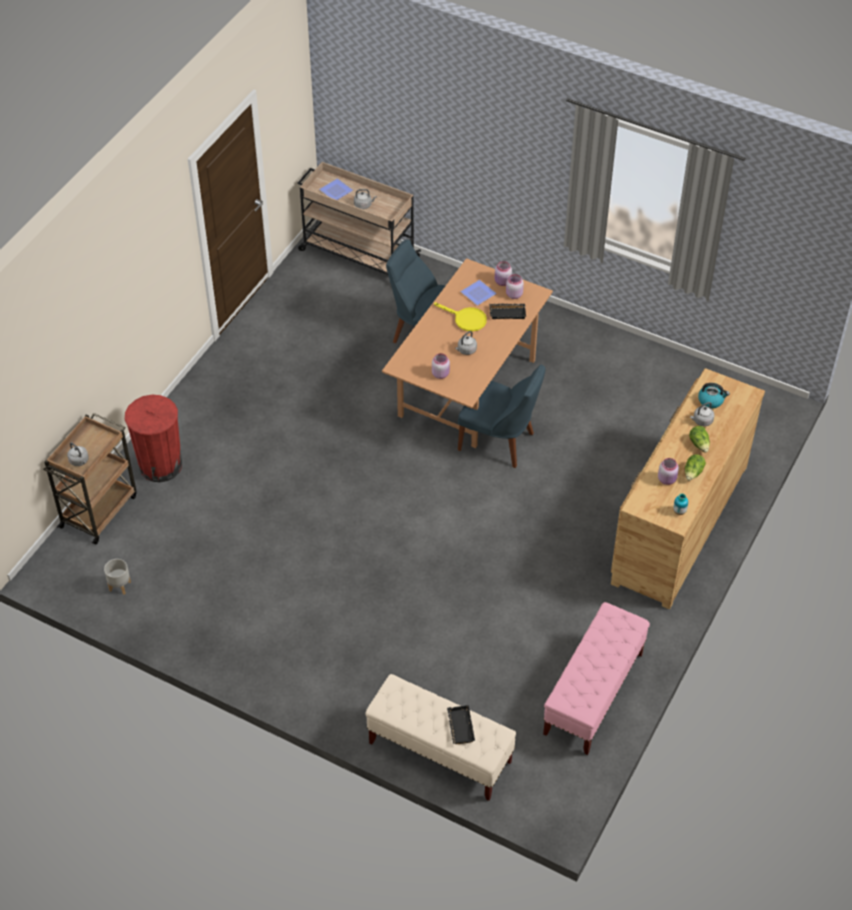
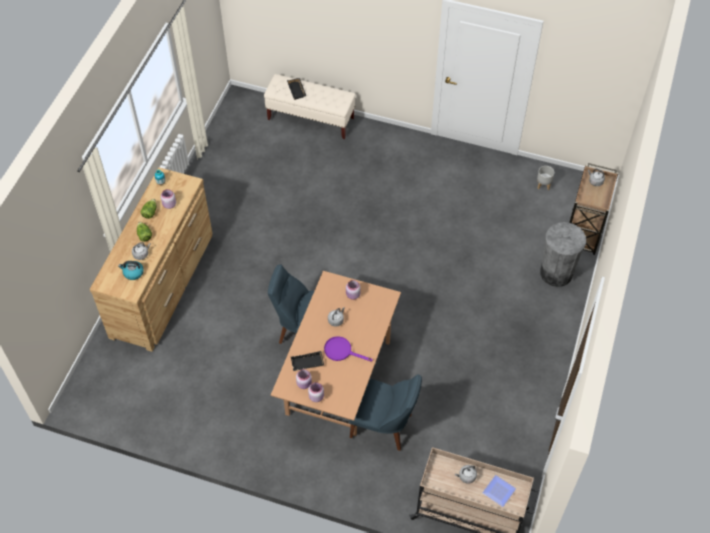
camera: 170 degrees right, 5 degrees up
(160, 465) = (556, 273): red trash can -> grey trash can
(466, 319) = (341, 351): yellow frying pan -> purple frying pan
(478, 294) = (336, 379): plate -> none
(593, 694) = (220, 162): pink bench -> none

